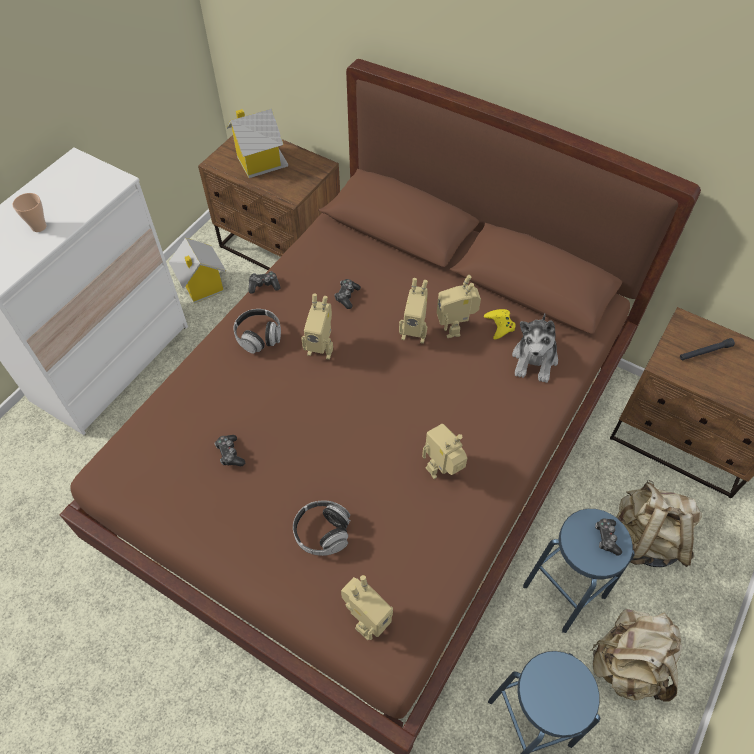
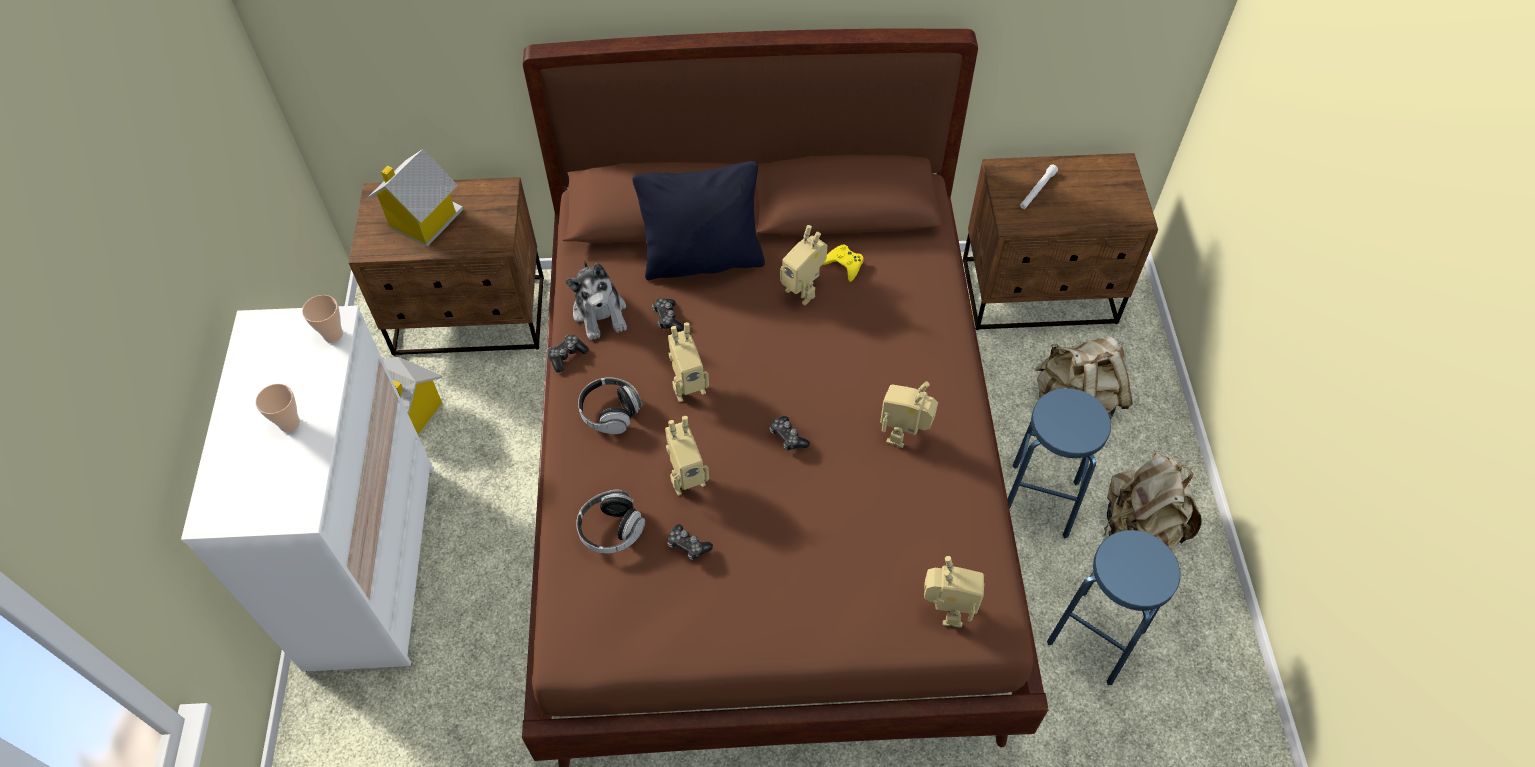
camera: 35 degrees left, 0 degrees up
(109, 187) = (333, 334): none -> cup
(322, 533) = (842, 562): headphones -> headphones (611, 530)
(403, 270) = (703, 260): none -> black pillow
(414, 332) = (768, 318): toy robot -> toy robot (686, 478)
(534, 359) = (903, 280): plush toy -> plush toy (600, 313)
(606, 538) = (1078, 411): game controller -> game controller (787, 437)
(705, 352) = (1037, 190): black flashlight -> white flashlight

